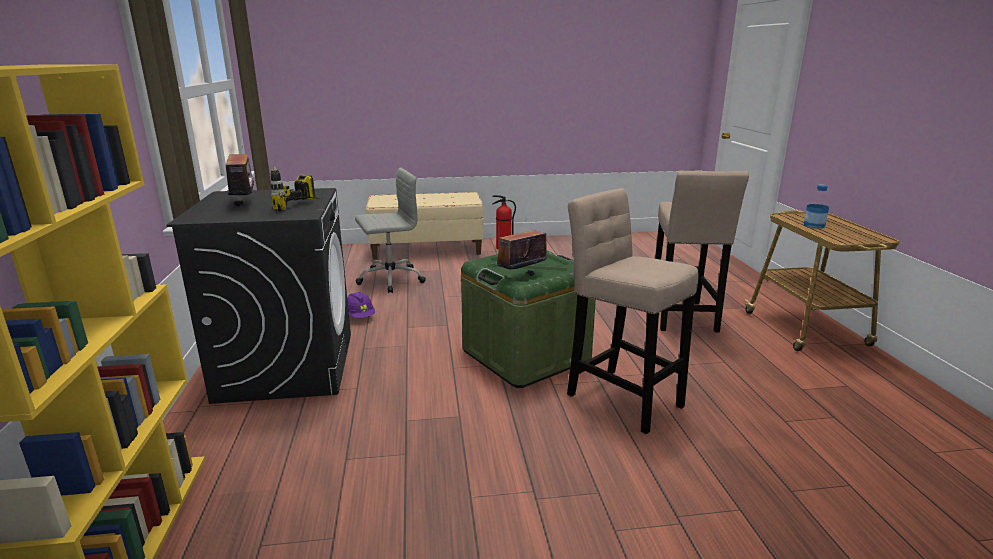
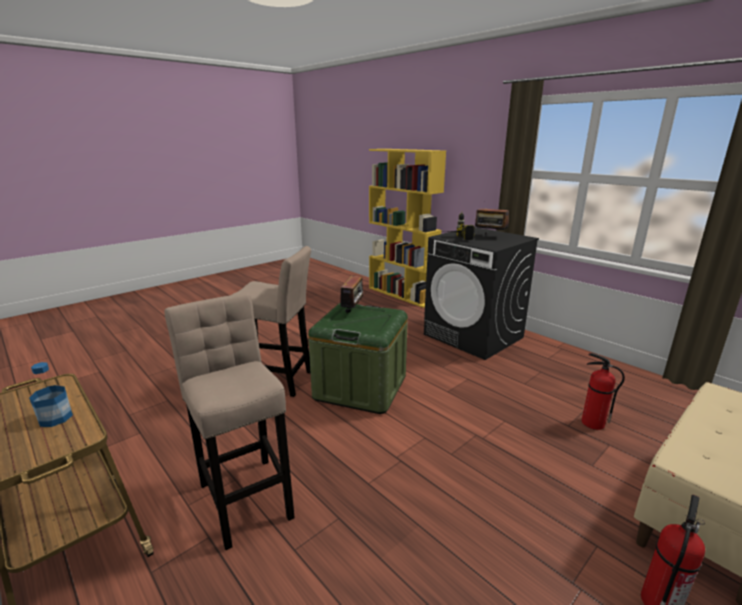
camera: 145 degrees right, 0 degrees up
(360, 316) = (513, 374): purple hard hat -> none
(389, 279) = (592, 423): grey office chair -> fire extinguisher

